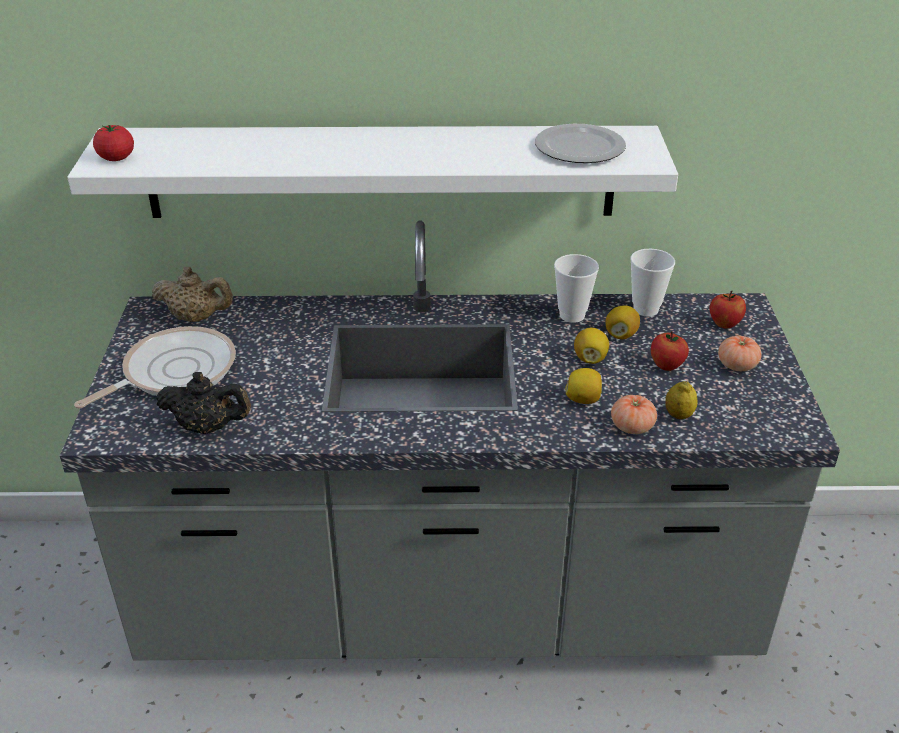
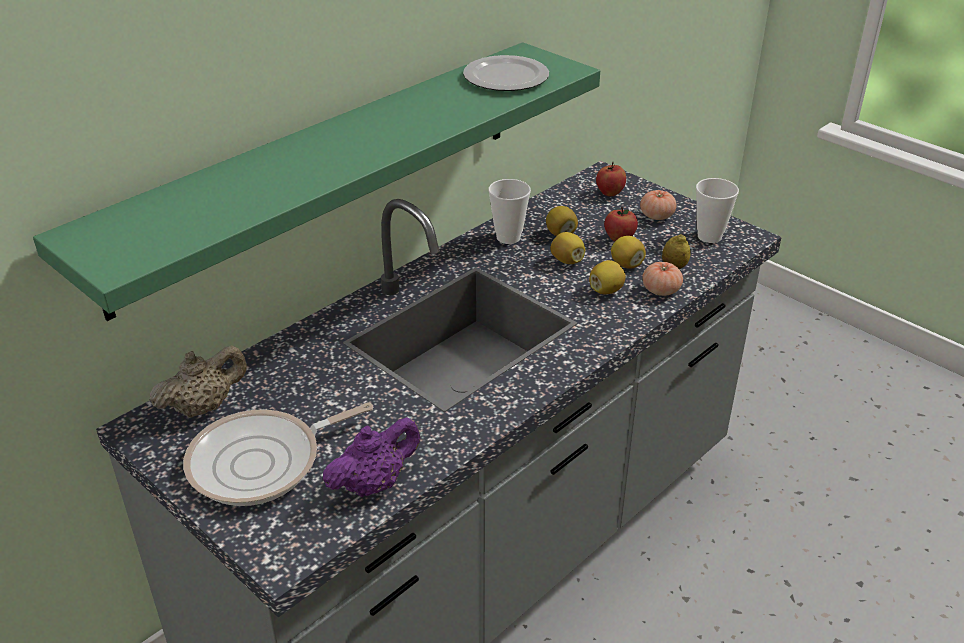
camera: 45 degrees left, 0 degrees up
(116, 158) = (122, 252): tomato -> none
(173, 372) = (262, 463): frying pan -> frying pan turned 120 degrees counterclockwise
(208, 427) = (374, 483): black teapot -> purple teapot
(380, 172) = (324, 170): white shelf -> green shelf
(637, 389) = (626, 264): none -> lemon
(645, 309) = (548, 208): cup -> cup (709, 236)

